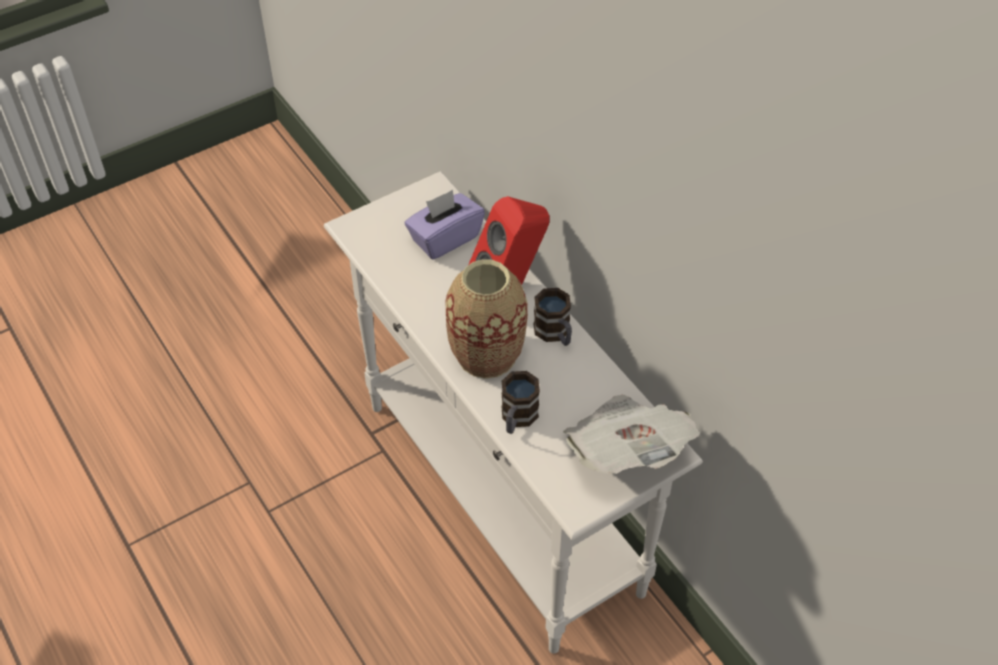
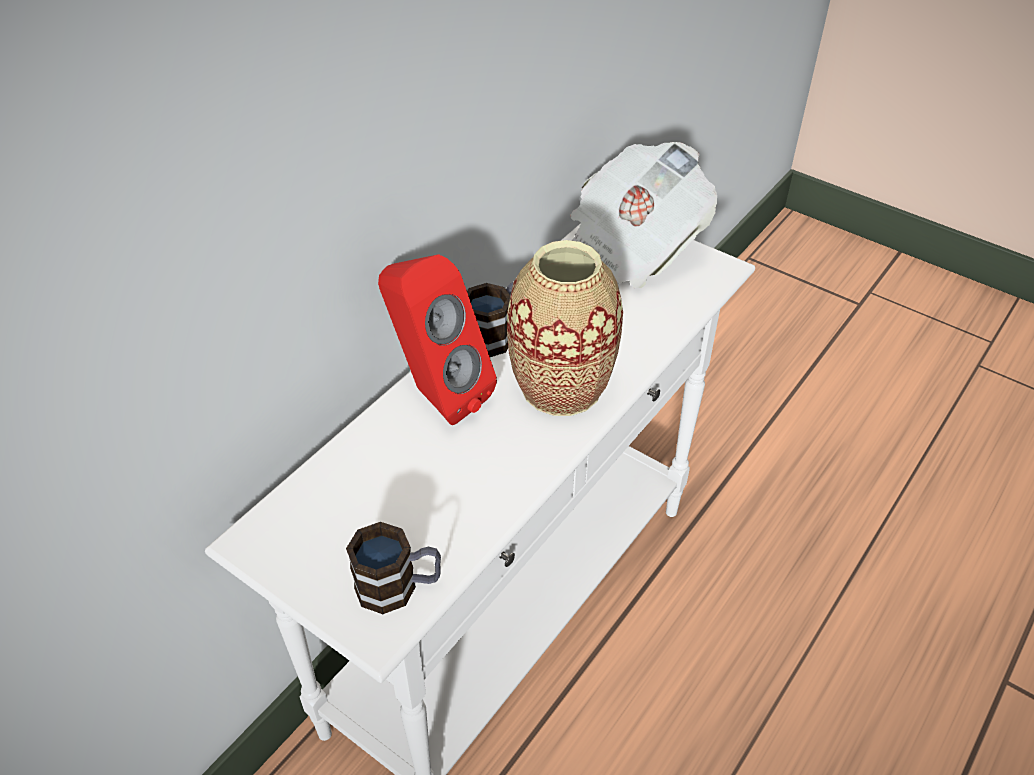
camera: 110 degrees left, 5 degrees down
(445, 238) = (365, 492): purple tissue box -> none
(517, 418) = (640, 336): mug -> mug (398, 587)

